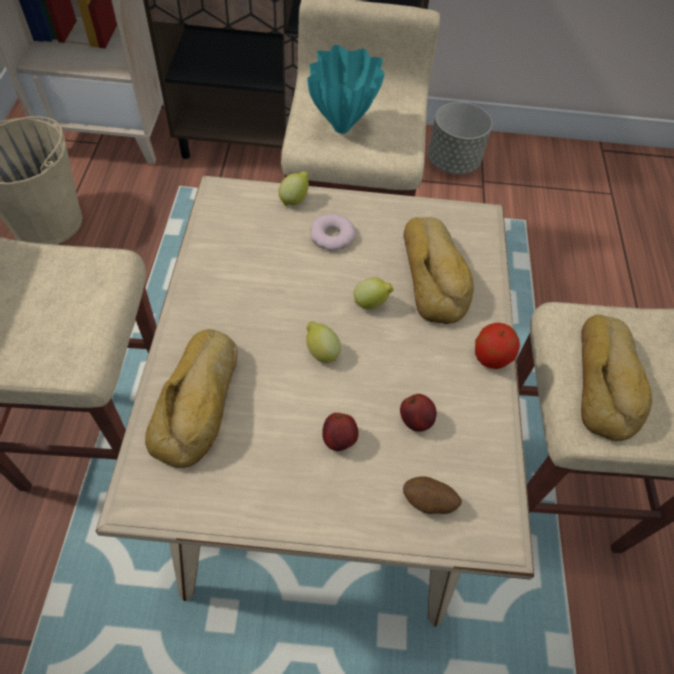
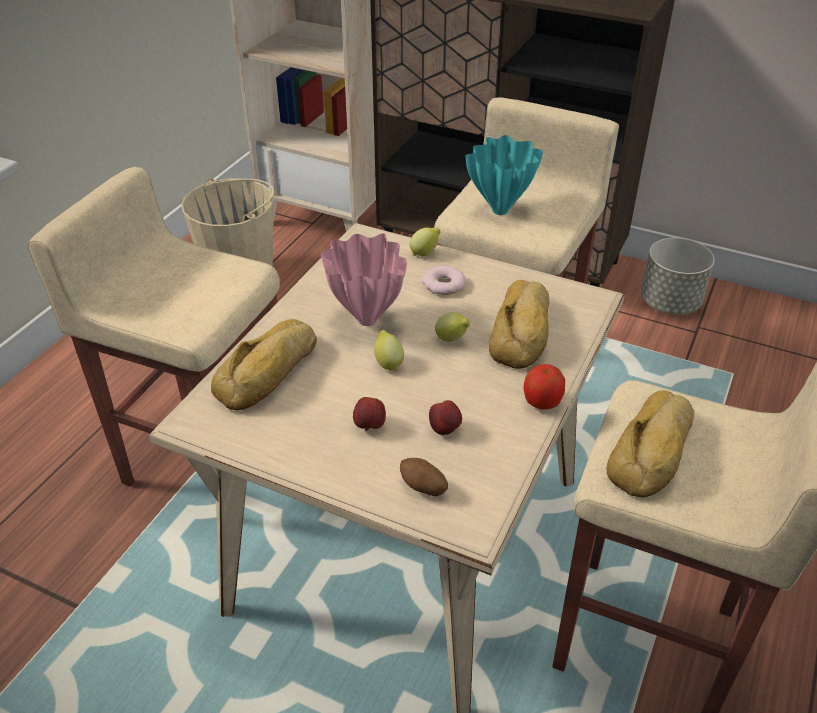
camera: 25 degrees right, 15 degrees down
(273, 301) = (366, 319): none -> pink vase

